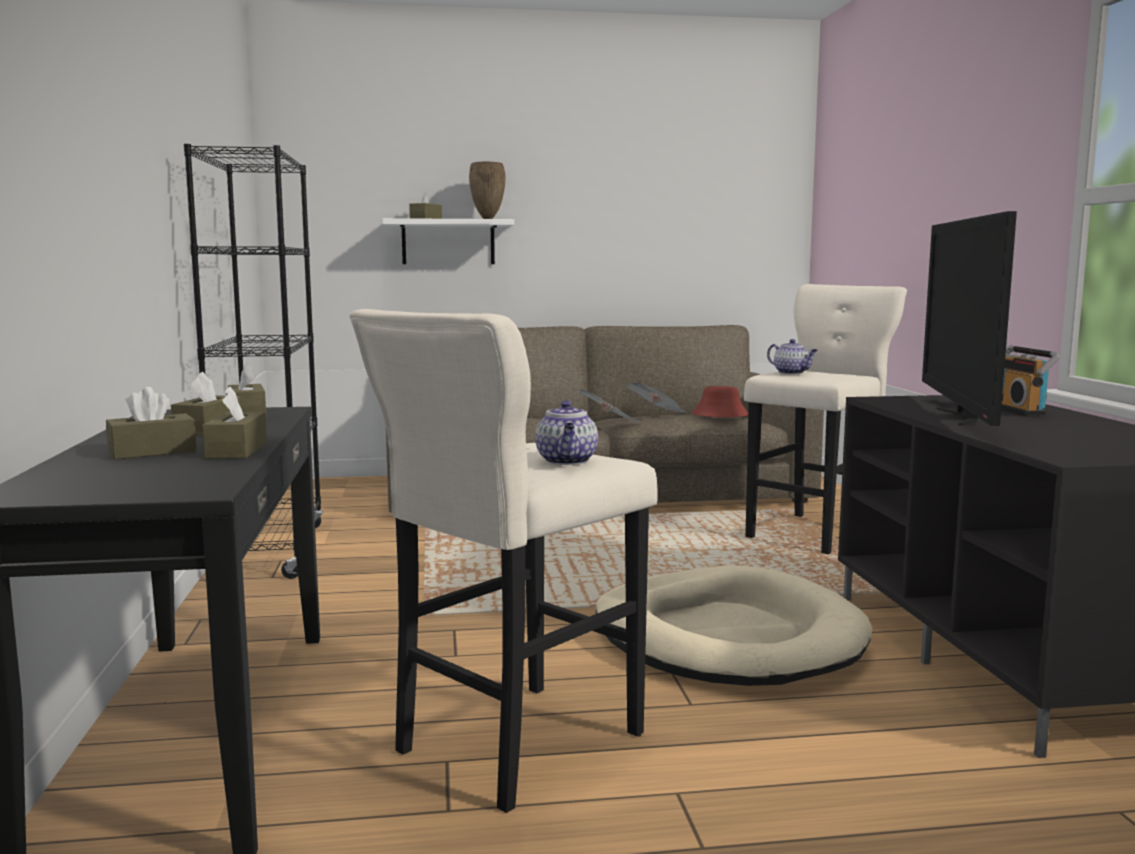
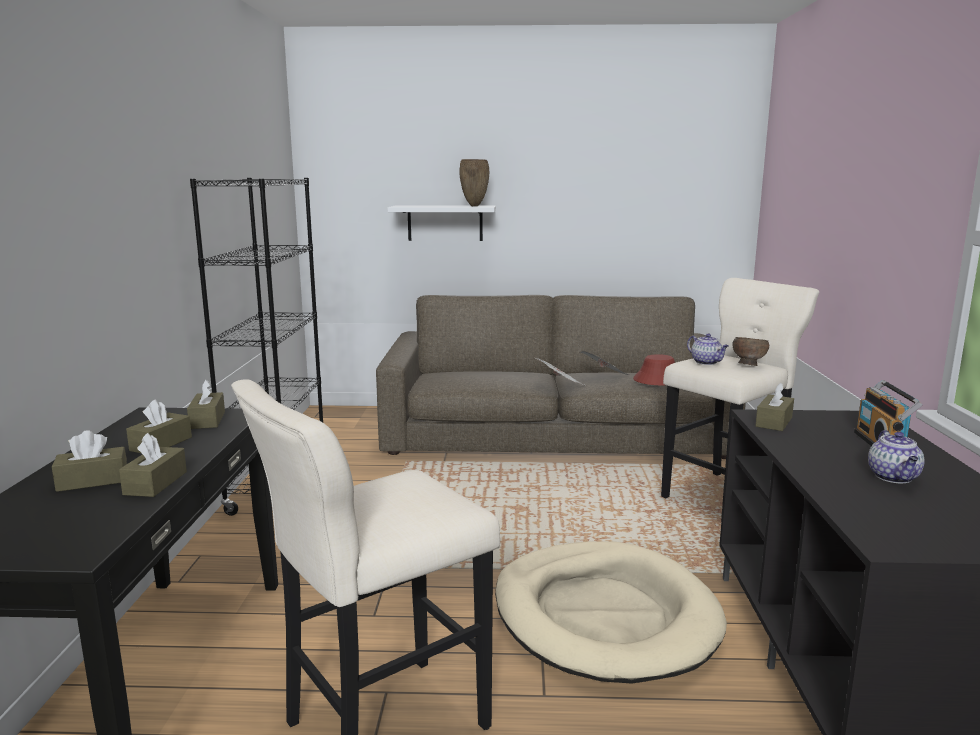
camera: 10 degrees right, 5 degrees up
(426, 219) = (424, 206): brown tissue box -> brown tissue box (774, 422)
(567, 461) = (418, 510): teapot -> teapot (894, 477)
(837, 373) = (748, 365): none -> brown bowl
(960, 417) = (818, 454): television -> none

